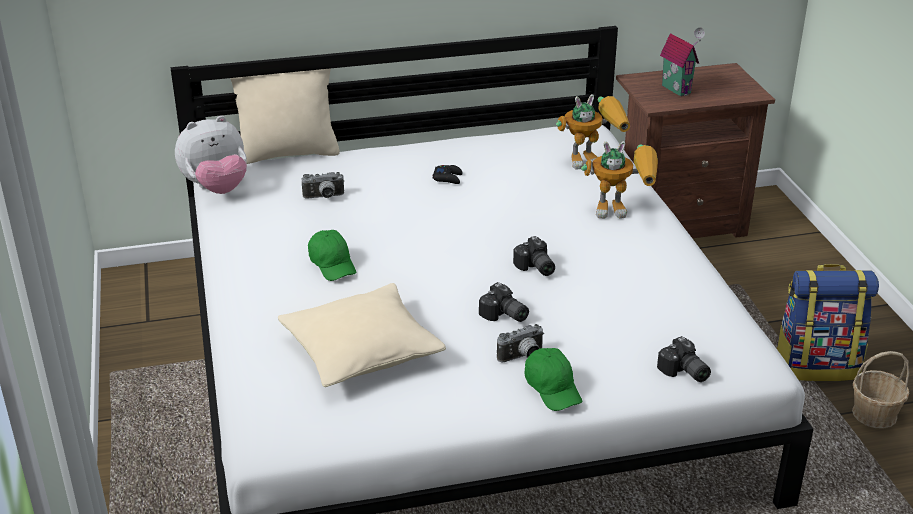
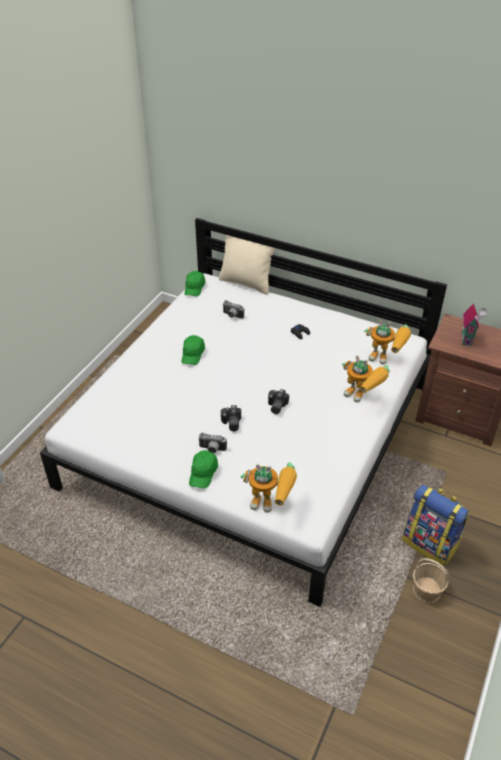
camera: 40 degrees right, 10 degrees up
(216, 188) = (194, 288): plush toy -> green cap
(361, 351) = (153, 406): beige pillow -> none
(683, 372) = (271, 503): camera -> toy robot

